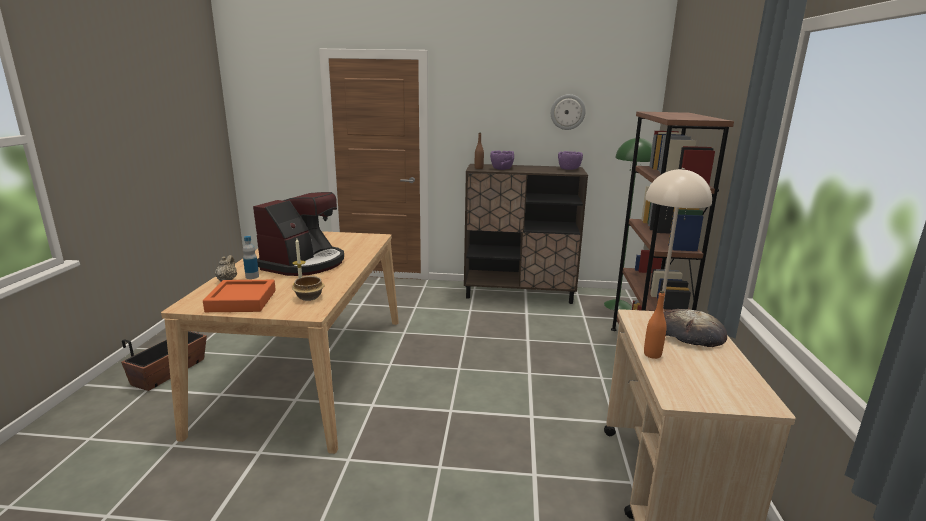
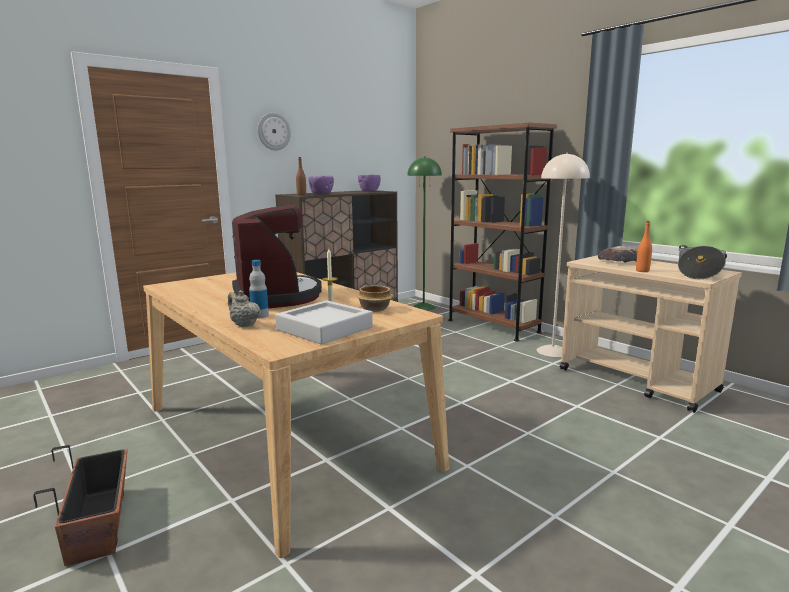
camera: 45 degrees left, 5 degrees down
(241, 301) = (324, 328): orange tray -> grey tray
(567, 112) = (352, 139): wall clock -> wall clock (273, 131)
(713, 389) = (698, 273): none -> cooking pot

